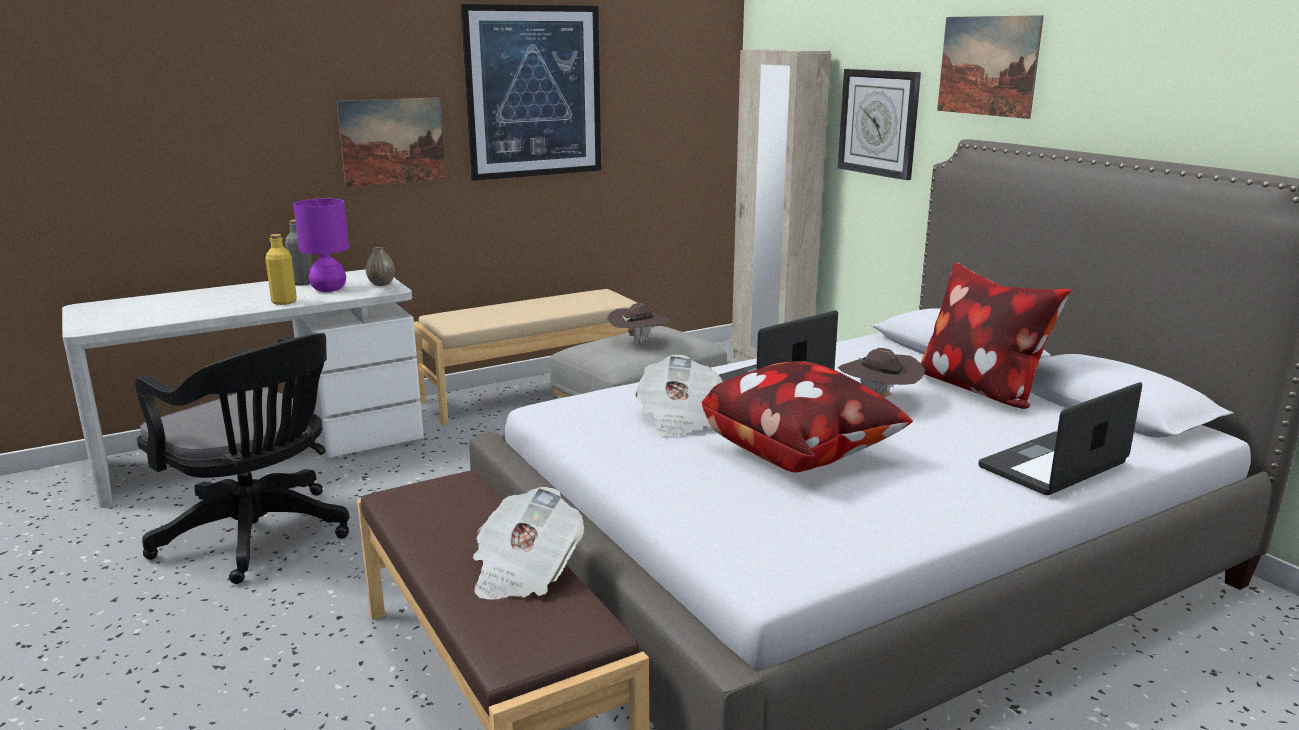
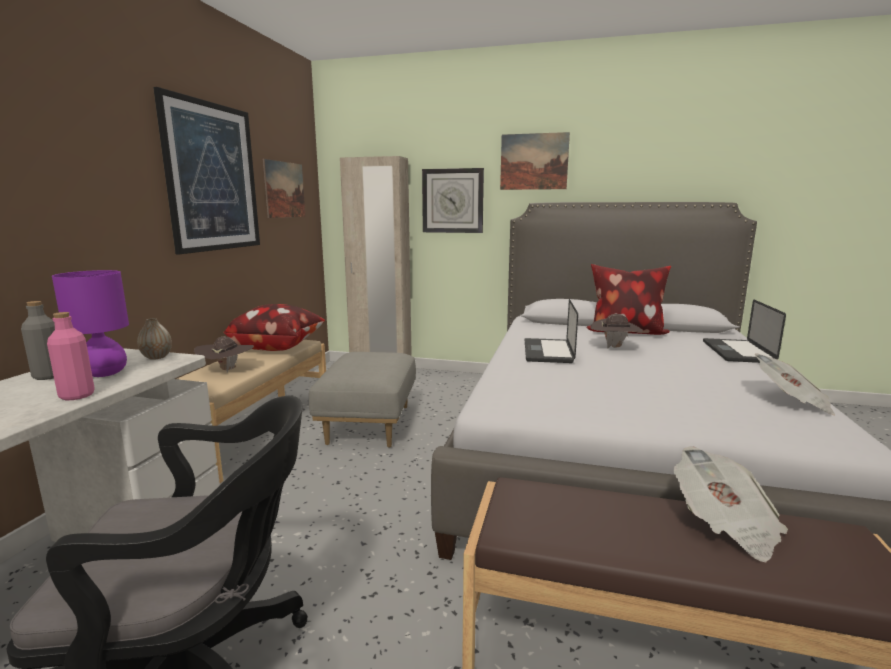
camera: 45 degrees left, 5 degrees down
(284, 302) = (77, 395): yellow bottle -> pink bottle
(392, 141) = (106, 215): picture -> picture (285, 189)
(639, 343) = (367, 363): brown hat -> brown hat (227, 370)
(678, 419) = (574, 385): newspaper -> newspaper (792, 402)
(799, 454) = (666, 381): pillow -> pillow (277, 347)

